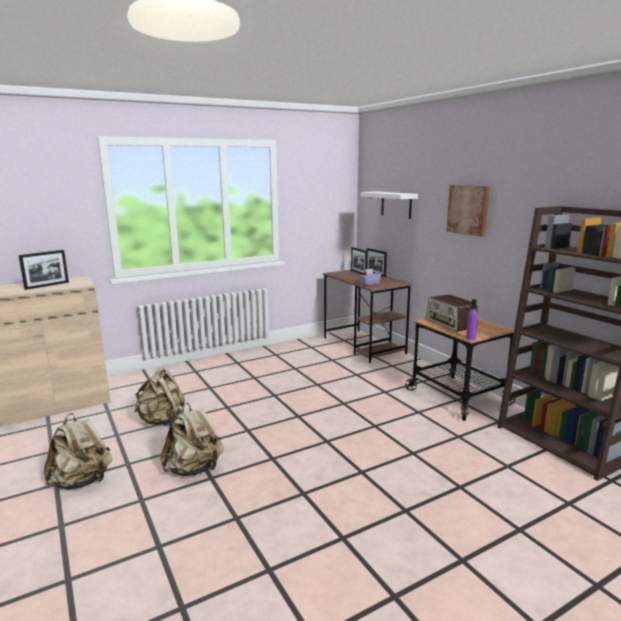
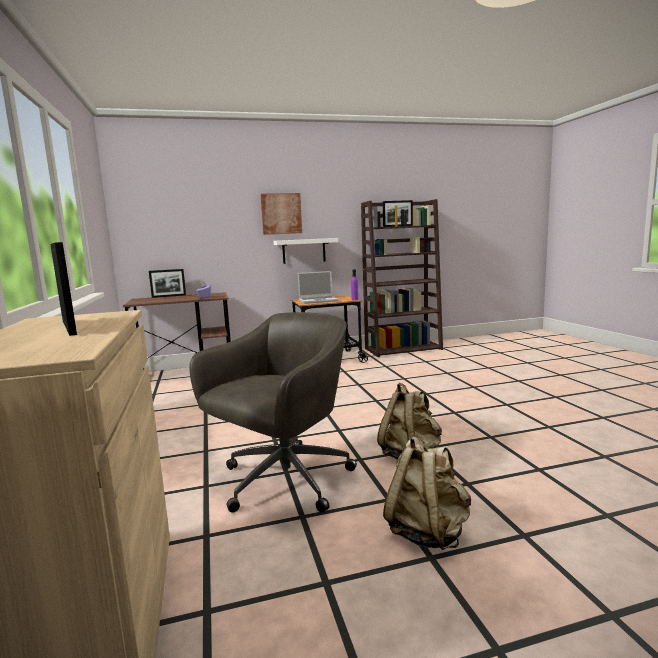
camera: 75 degrees left, 5 degrees down
(162, 421) = (283, 481): beige backpack -> grey office chair
(358, 272) = (151, 299): picture frame -> picture frame (398, 226)
(396, 204) = (185, 218): white shelf -> white shelf (304, 251)
(451, 323) = (318, 300): radio -> laptop

